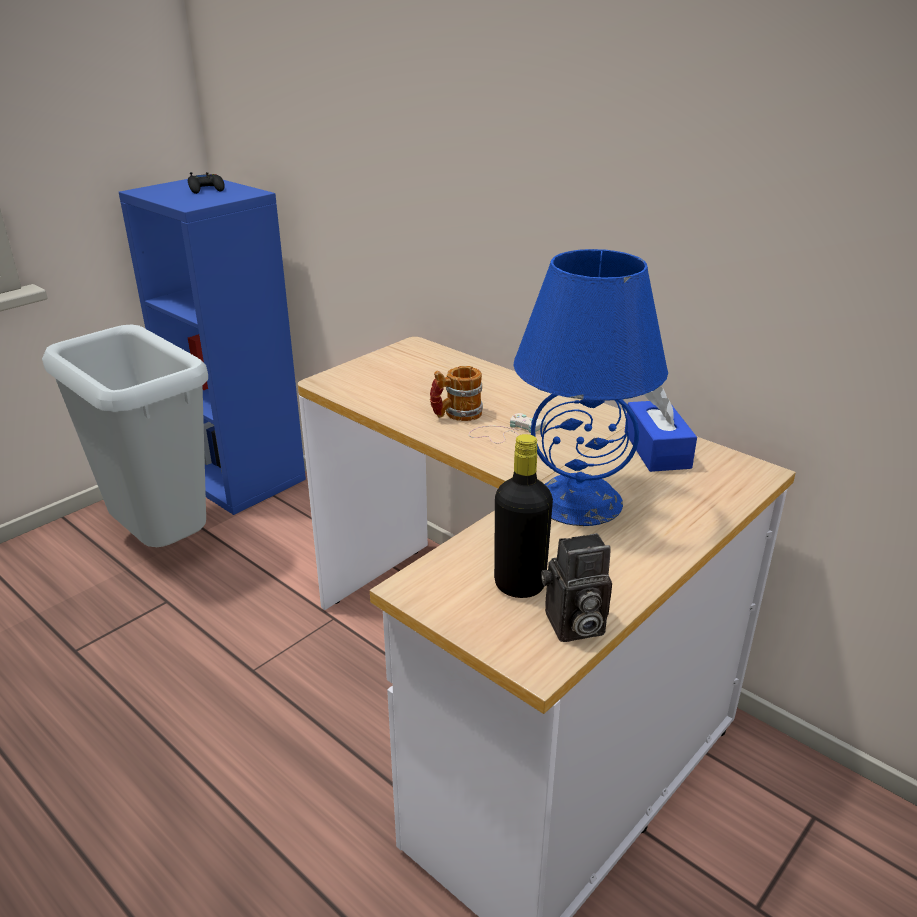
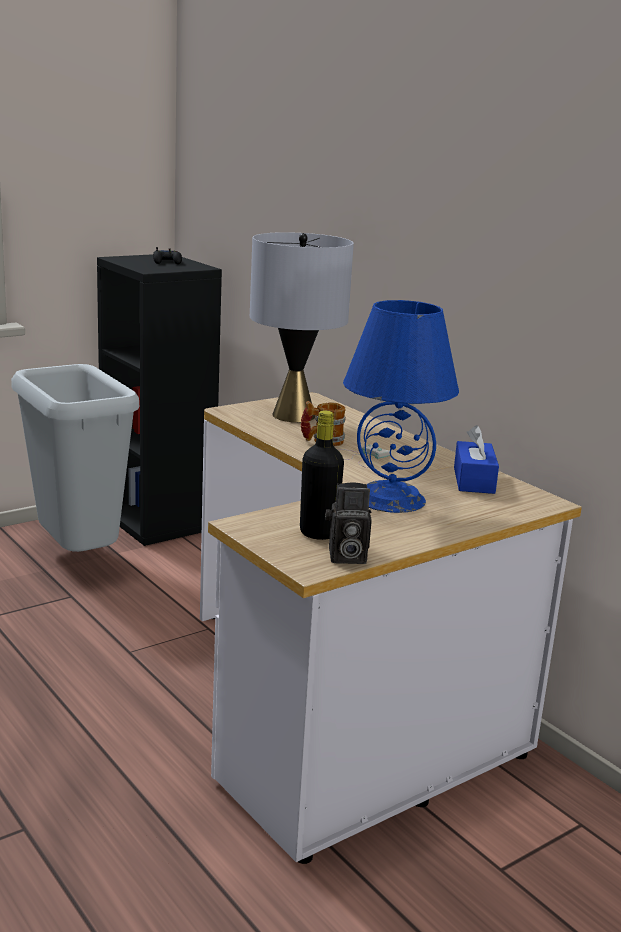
camera: 10 degrees right, 10 degrees down
(241, 478) = (159, 521): blue bookcase -> black bookcase
(407, 377) = (294, 415): none -> grey table lamp

